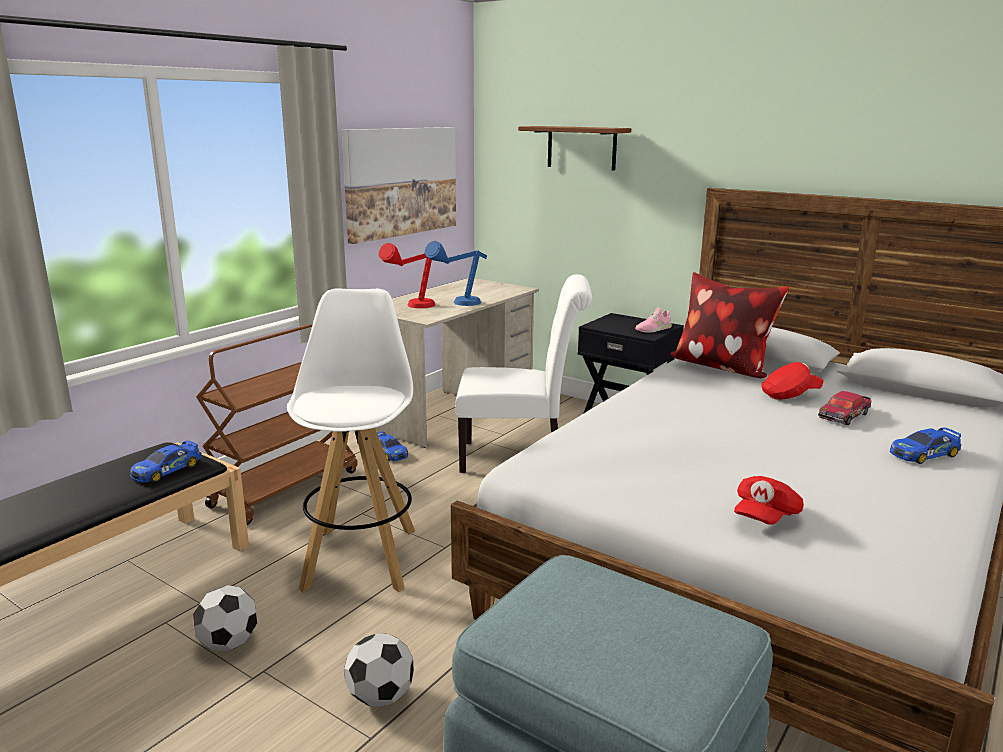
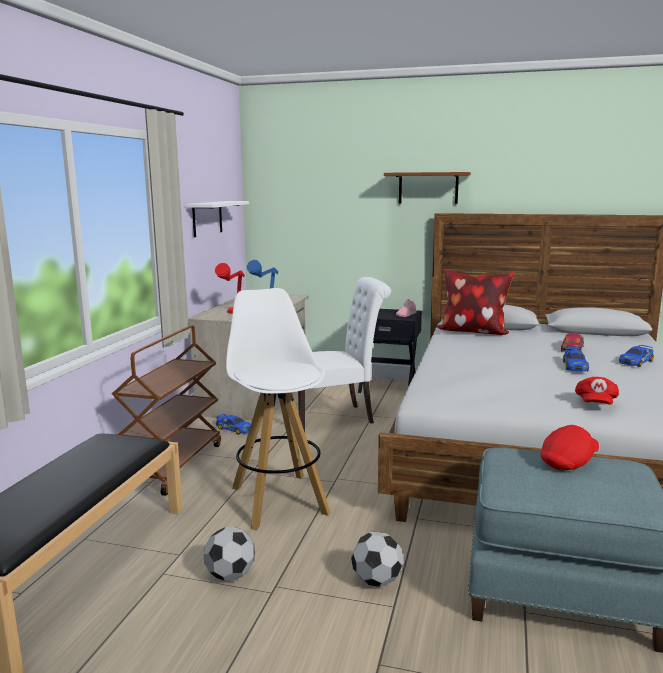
camera: 20 degrees left, 5 degrees down
(167, 470) = (127, 450): toy car -> toy car (575, 366)
(401, 181) = (207, 218): picture -> white shelf
(581, 147) = (335, 190): brown shelf -> brown shelf (428, 188)
(790, 395) = (530, 342): red cap -> red cap (569, 462)

